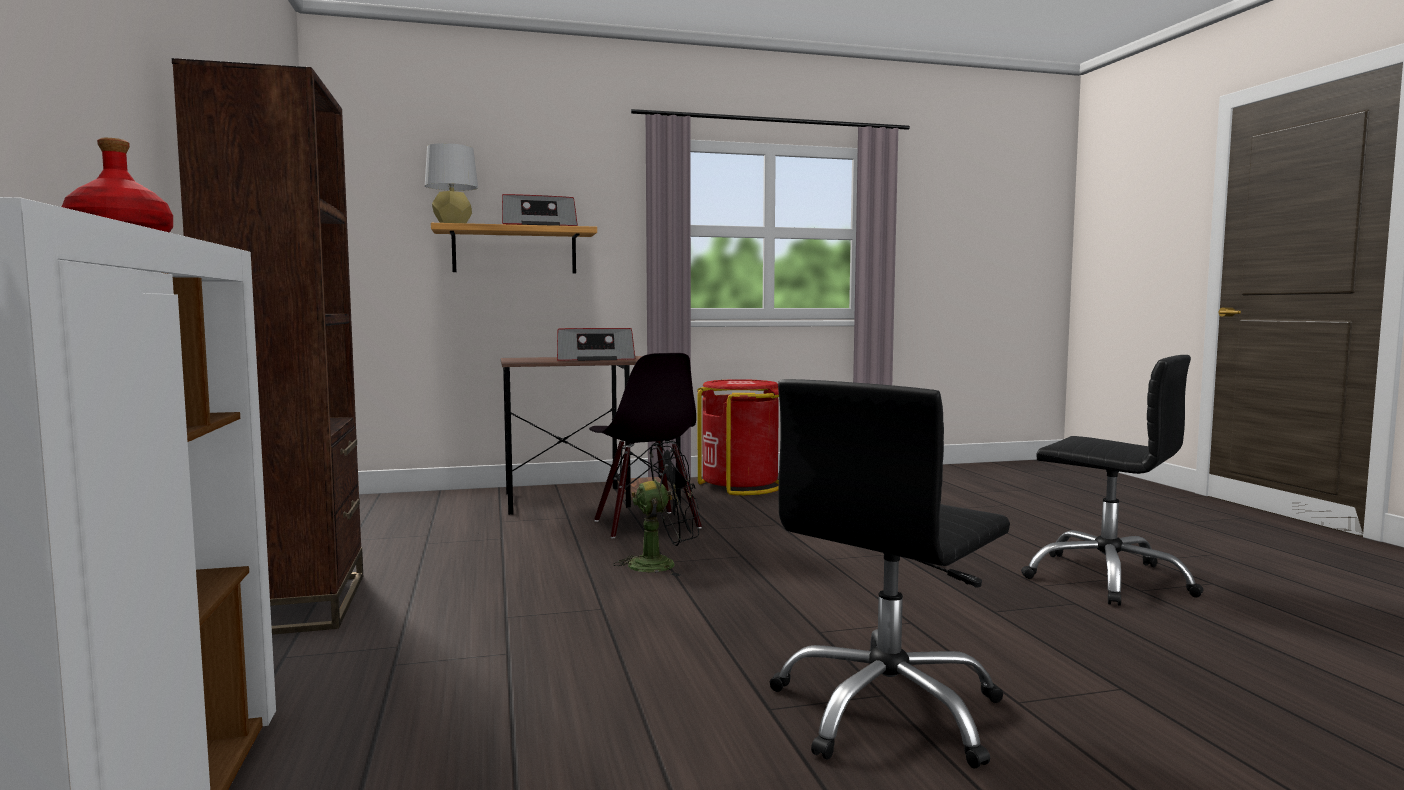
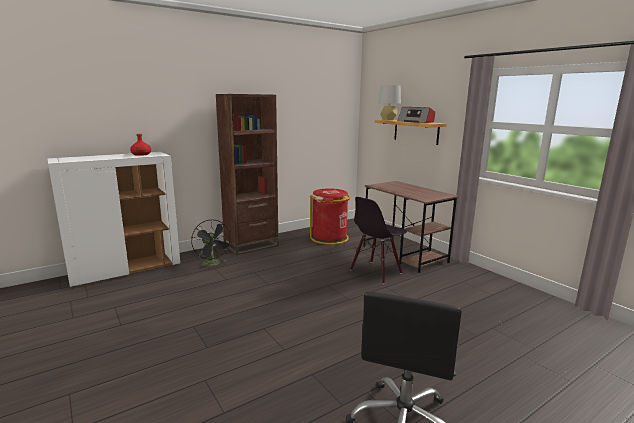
camera: 70 degrees right, 10 degrees up
(594, 359) = (407, 191): radio -> none
(662, 564) = (323, 285): black fan -> black fan (213, 264)
(741, 486) = (478, 280): red trash can -> red trash can (329, 238)
(888, 711) = (193, 349): black office chair -> none

